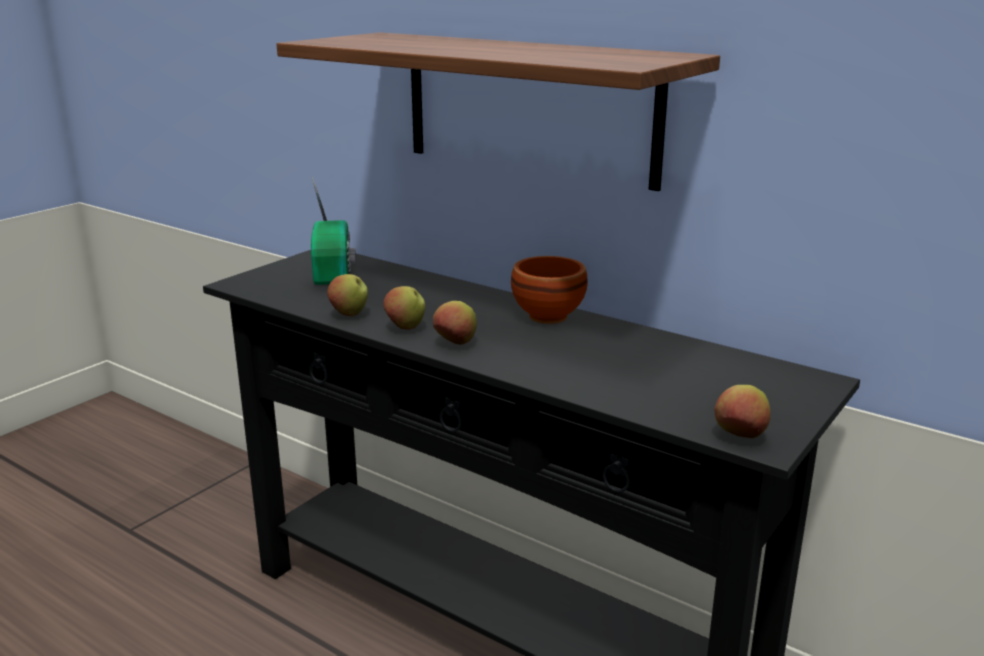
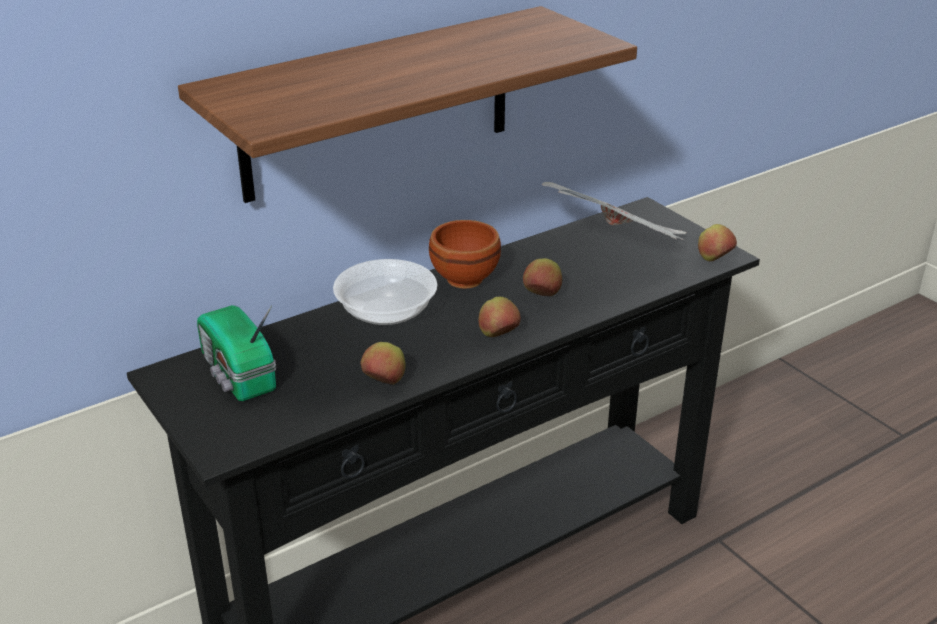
camera: 70 degrees left, 10 degrees up
(335, 270) = (237, 374): radio -> radio turned 135 degrees counterclockwise
(405, 327) = (443, 355): apple -> apple (542, 295)
(461, 298) = (387, 312): none -> bowl
(698, 375) = (617, 248): none -> newspaper

